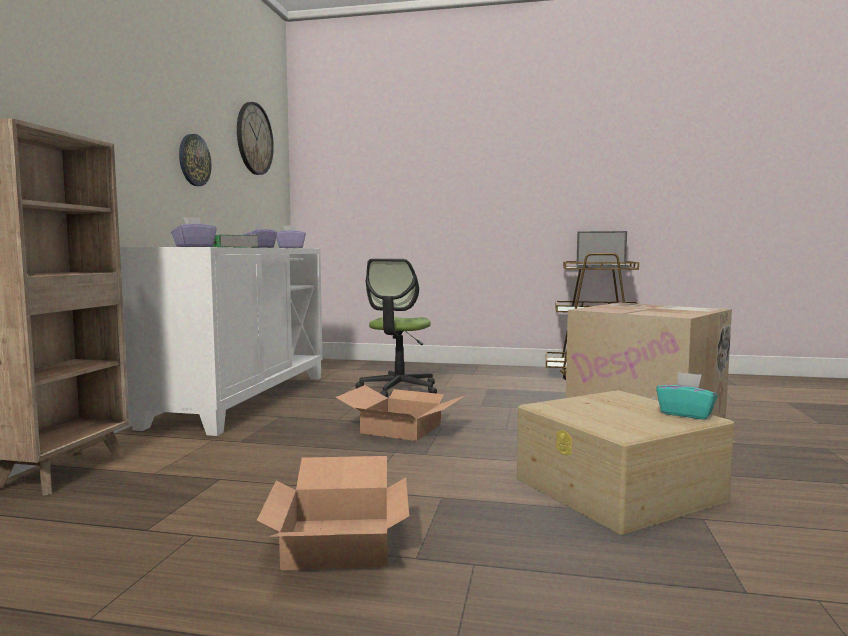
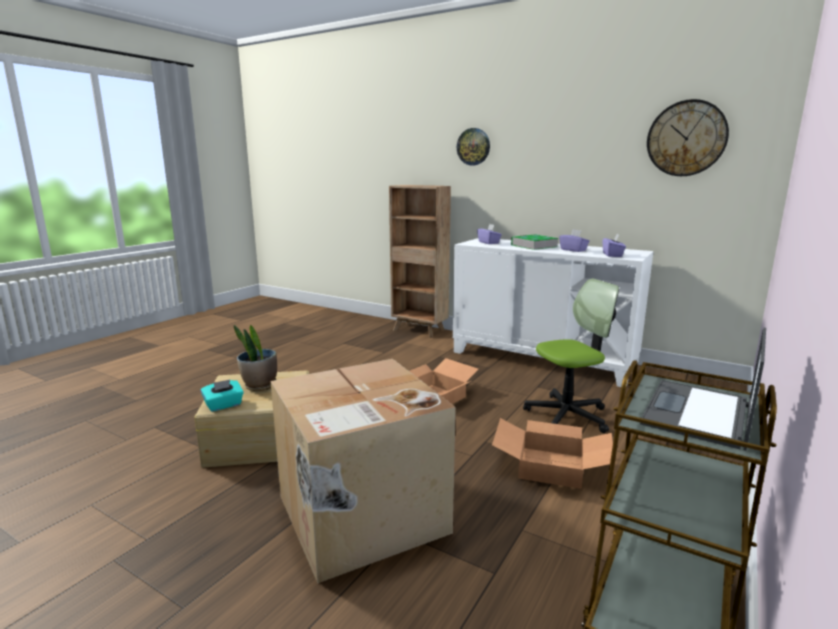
camera: 110 degrees right, 10 degrees up
(194, 160) = (571, 176): wall clock -> wall clock (473, 146)
(336, 541) = (296, 367): cardboard box -> cardboard box (551, 467)
(399, 389) = (567, 415): office chair -> office chair turned 120 degrees clockwise
(609, 412) = (260, 386): none -> potted plant

